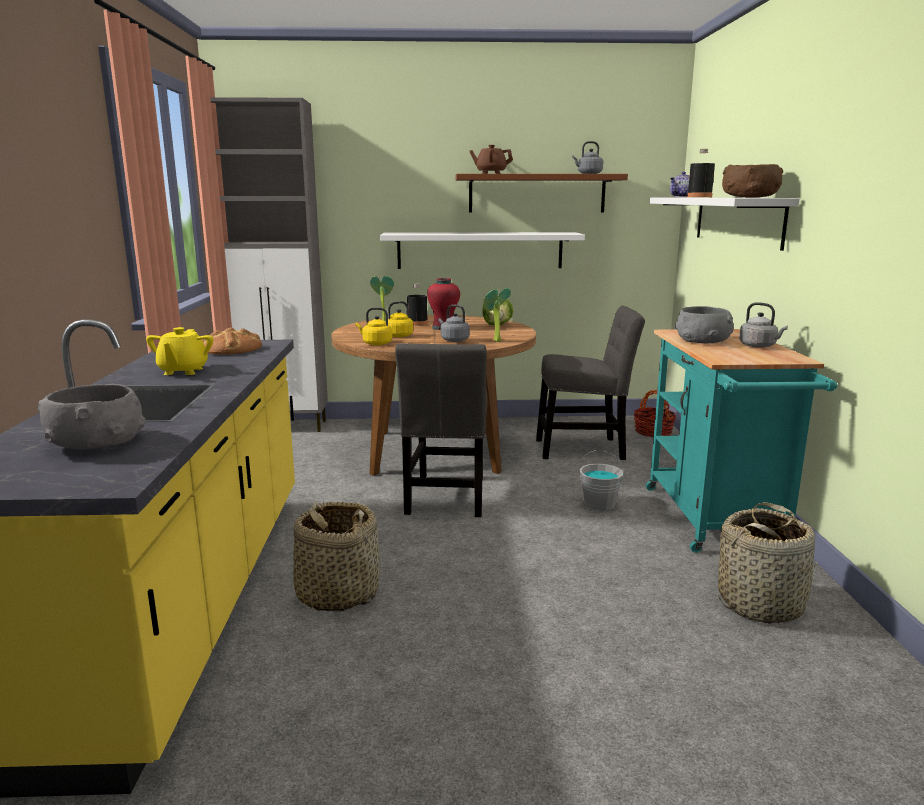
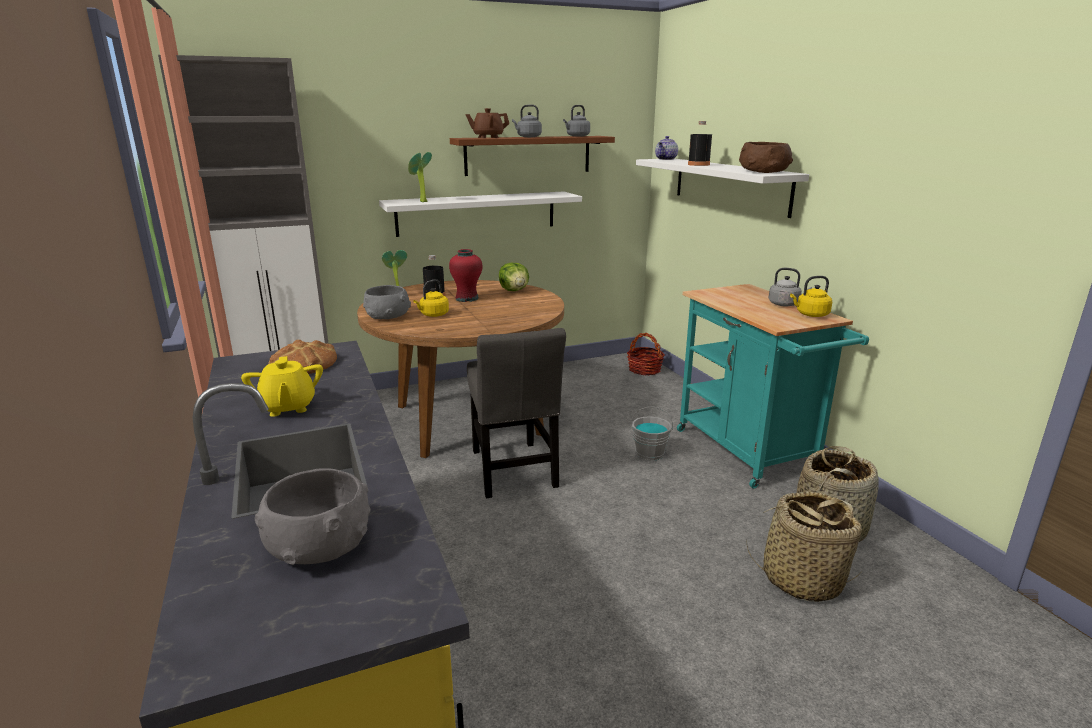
camera: 20 degrees left, 5 degrees up
(337, 593) = (482, 603): basket -> basket (802, 579)
(375, 344) = (422, 328): yellow kettle -> yellow kettle (810, 315)
(453, 340) = (494, 315): grey kettle -> grey kettle (527, 137)
(495, 341) = (534, 312): potted plant -> potted plant (421, 202)
(585, 449) = (600, 396): grey chair -> none
(703, 341) = (737, 302): grey bowl -> grey bowl (388, 315)

